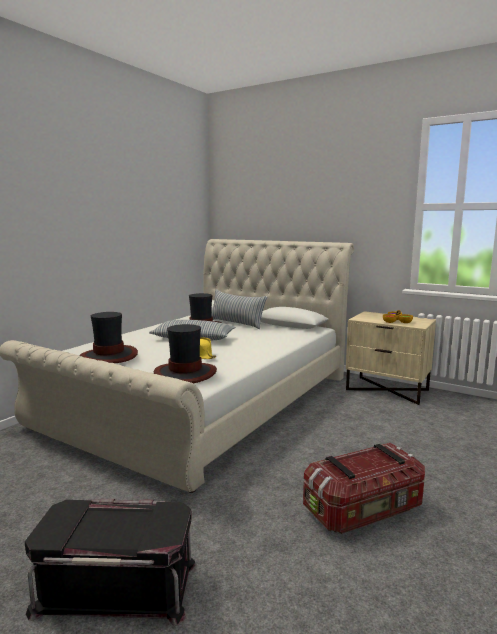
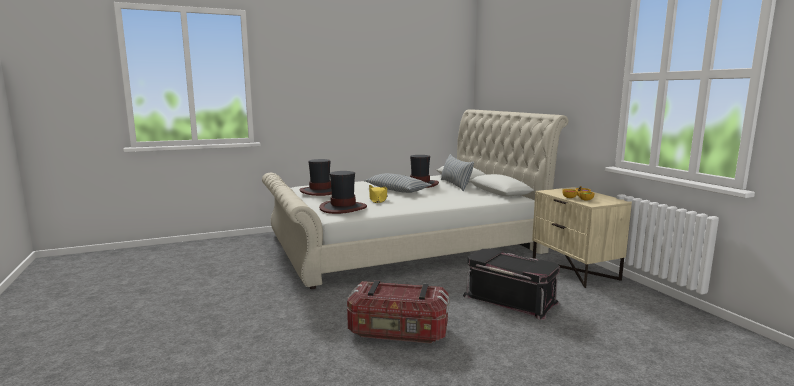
camera: 35 degrees right, 0 degrees up
(117, 585) = (217, 313): black storage box -> black storage box (510, 299)

